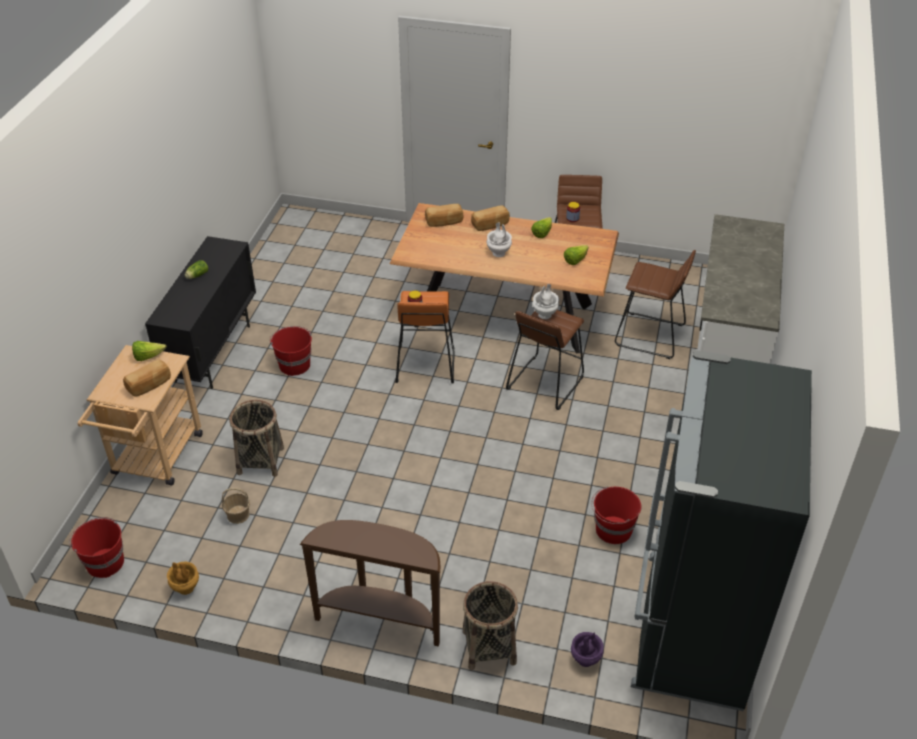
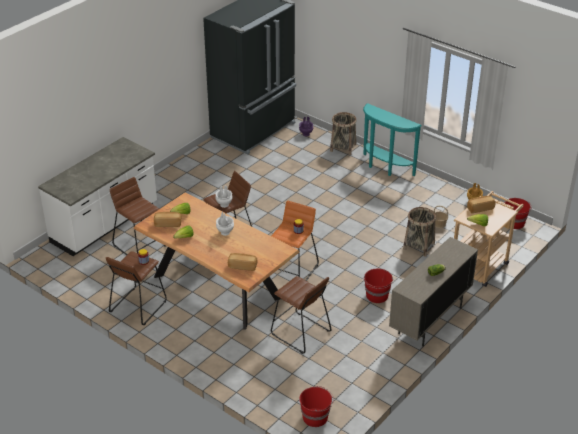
camera: 155 degrees left, 5 degrees down
(213, 353) = (430, 321): black cabinet -> beige cabinet
(368, 294) = (300, 333): none -> brown stool
(380, 619) = (385, 167): brown console table -> turquoise console table
(490, 225) = (213, 254): bread -> bread (168, 223)
(613, 530) = (255, 167): red bucket -> red bucket (315, 417)

